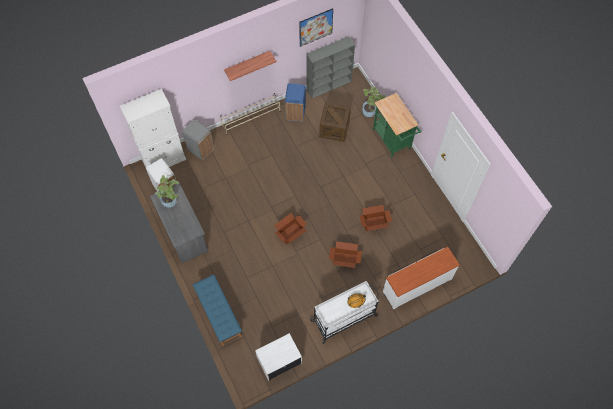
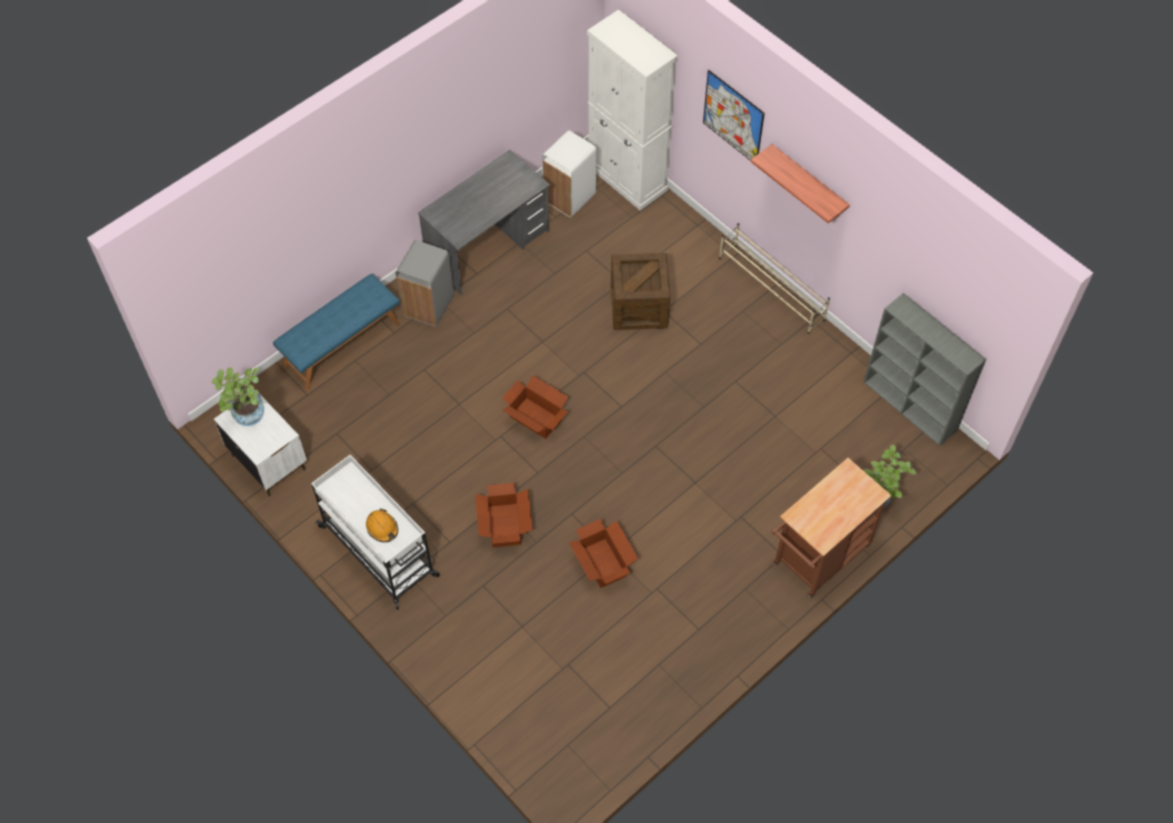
camera: 75 degrees right, 5 degrees down
(171, 201) = (508, 183): potted plant -> potted plant (247, 417)
(201, 149) = (670, 226): grey trash can -> grey trash can (429, 306)
(296, 112) = (816, 361): blue trash can -> none
(316, 27) = (937, 262): picture -> picture (733, 117)
(334, 129) = (803, 440): crate -> crate (639, 307)
(393, 141) = (817, 559): green cart -> brown cart
(416, 284) = (484, 672): white dresser -> none

